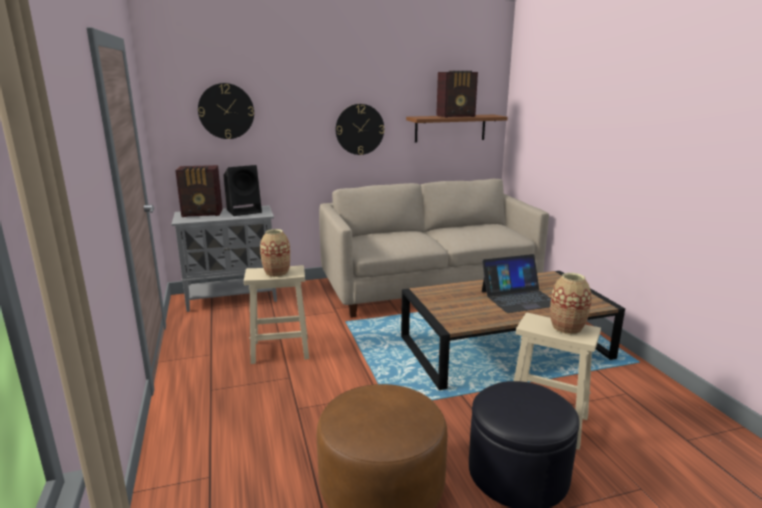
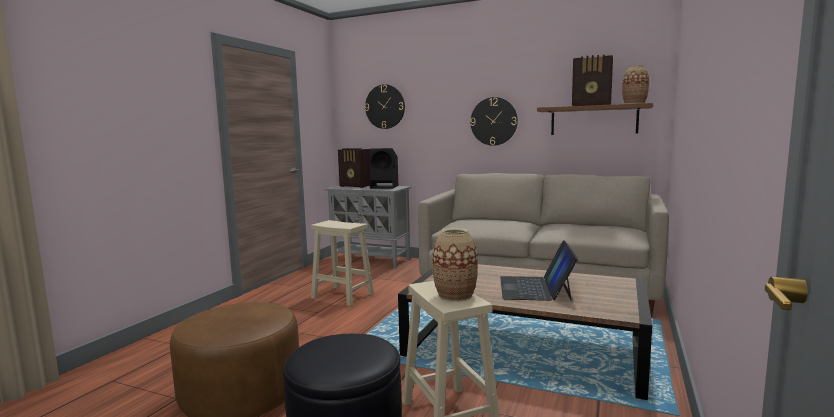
camera: 40 degrees right, 10 degrees down
(277, 273) = (339, 224): vase -> vase (634, 104)
(519, 298) = (535, 288): laptop -> laptop turned 75 degrees clockwise

